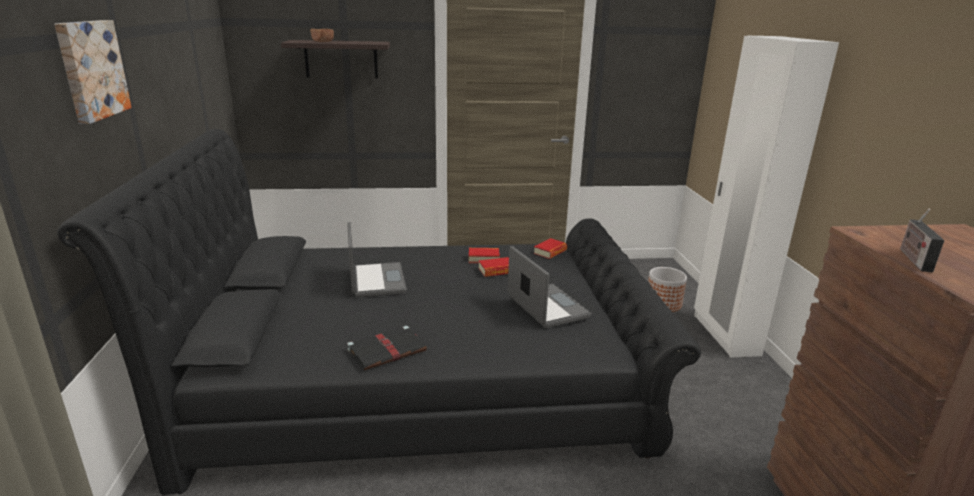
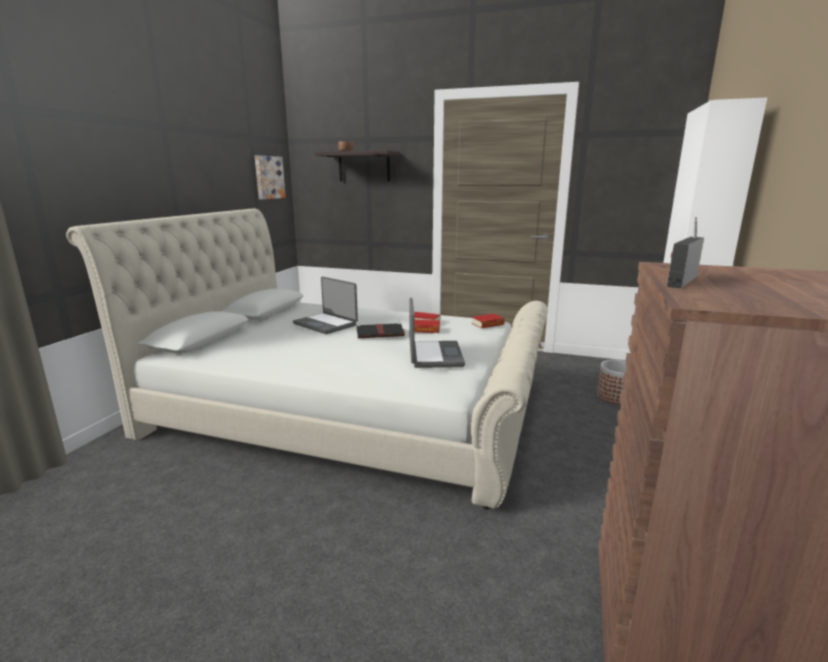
camera: 25 degrees right, 5 degrees down
(90, 69) = (129, 143): picture -> picture (268, 177)
(376, 281) = (326, 324): laptop -> laptop turned 120 degrees clockwise
(388, 350) = (281, 362): black book -> black book (381, 333)
(419, 375) = (348, 407): black bed -> beige bed

